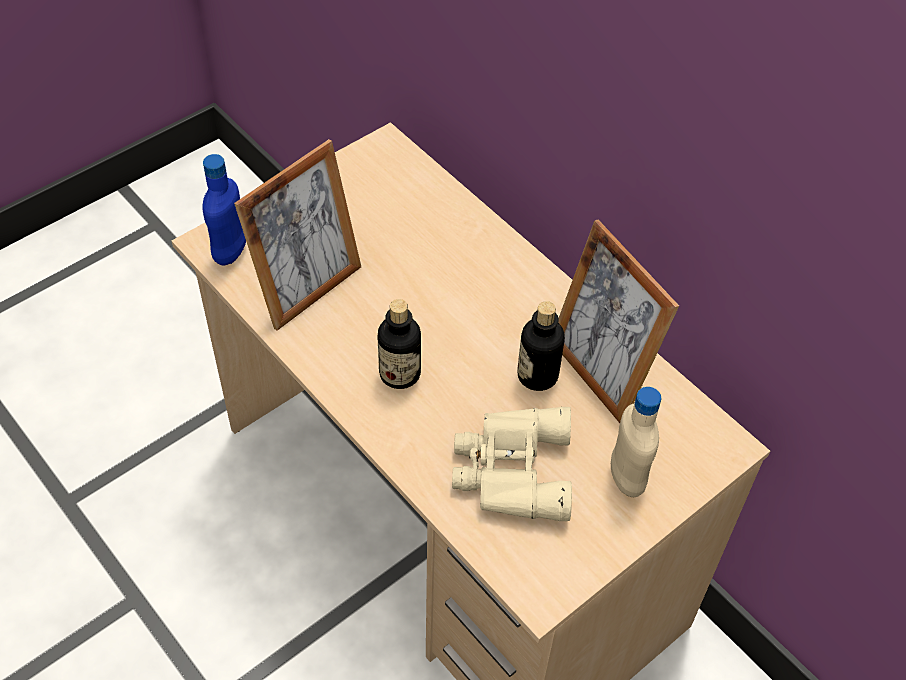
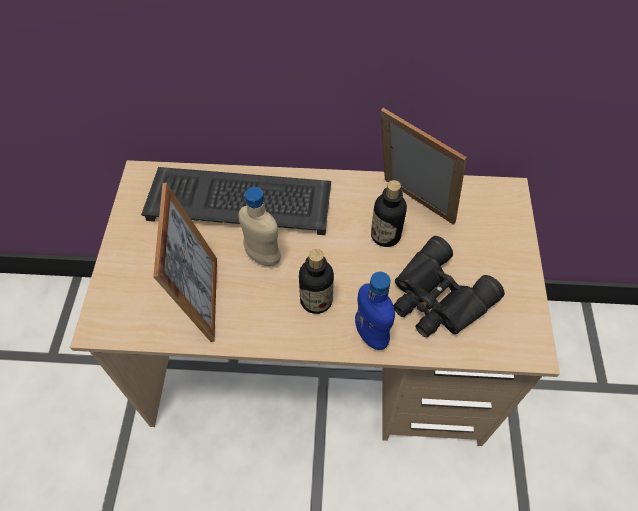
camera: 45 degrees left, 5 degrees up
(230, 252) = (121, 319): blue bottle -> blue bottle (371, 334)
(444, 236) = (242, 201): none -> keyboard
(510, 470) = (437, 299): beige binoculars -> black binoculars
(599, 374) = (412, 208): picture frame -> picture frame turned 150 degrees counterclockwise
(626, 477) = (490, 249): beige bottle -> beige bottle (262, 256)

